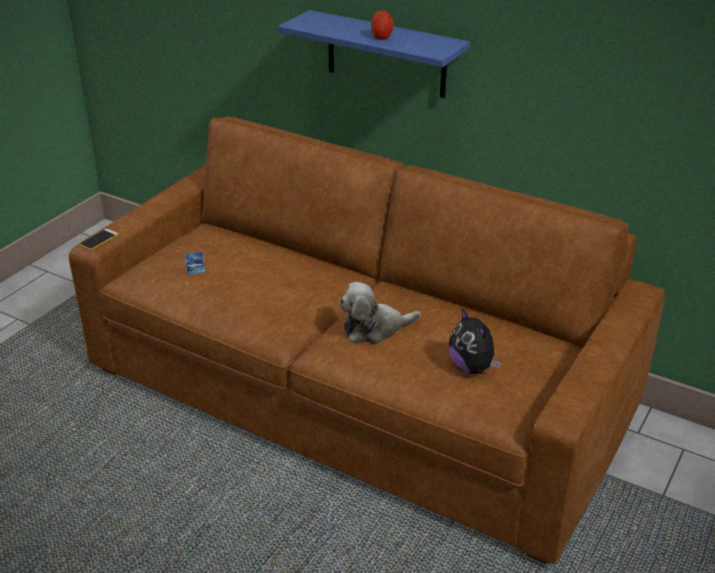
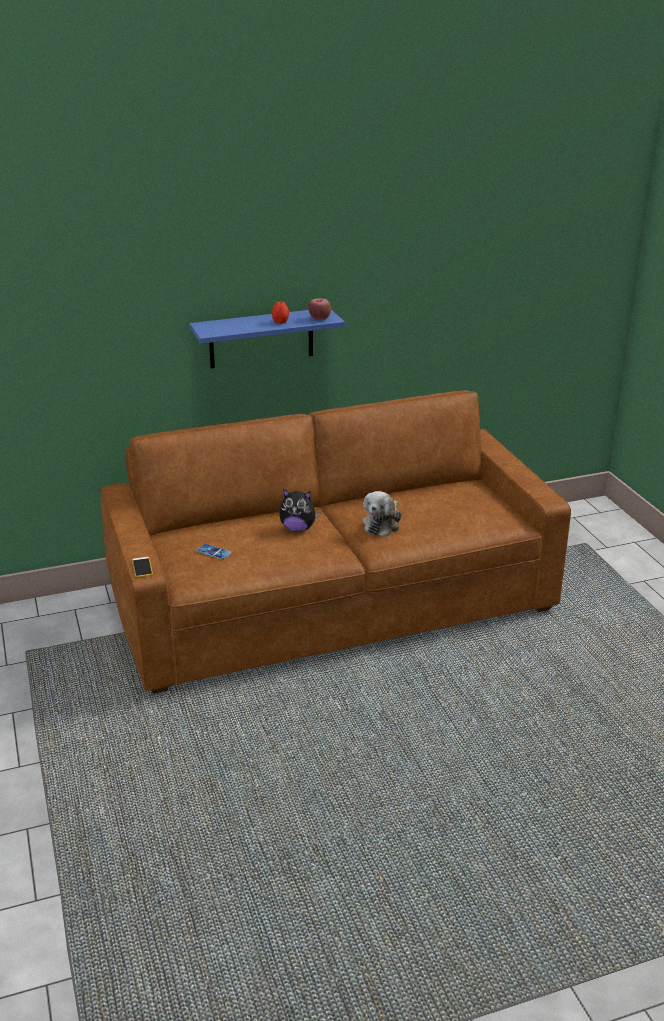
camera: 50 degrees left, 5 degrees down
(425, 48) = (319, 319): none -> apple
(472, 367) = (462, 511): plush toy -> plush toy (298, 528)

